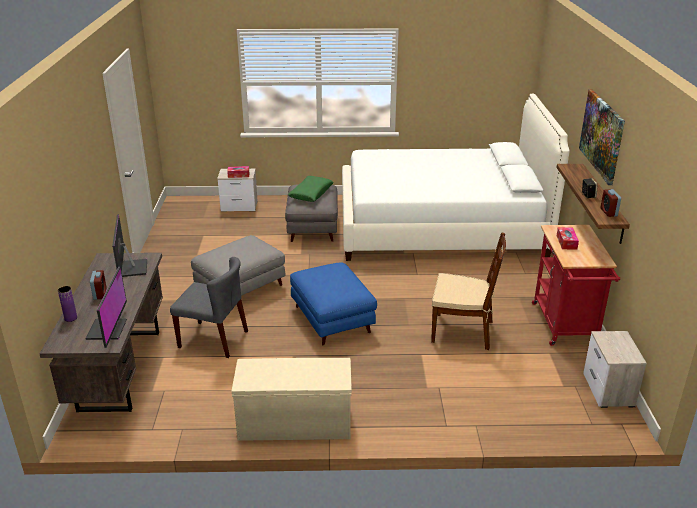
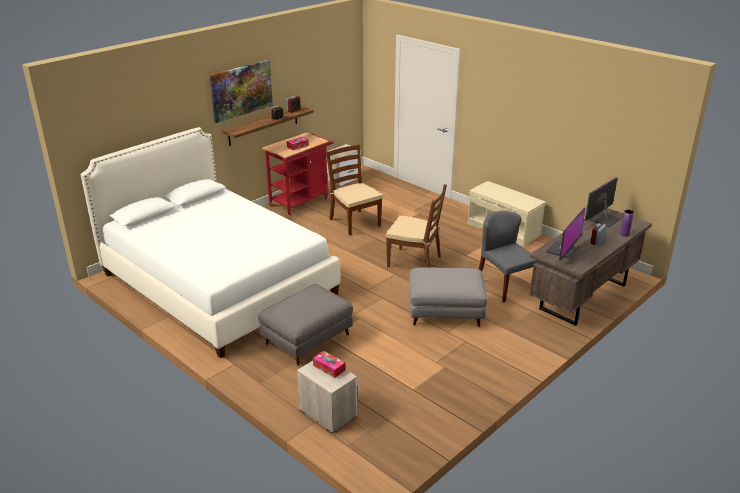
camera: 135 degrees left, 0 degrees up
(311, 194) = (305, 304): green pillow -> none
(331, 320) = (415, 262): blue ottoman -> brown chair

